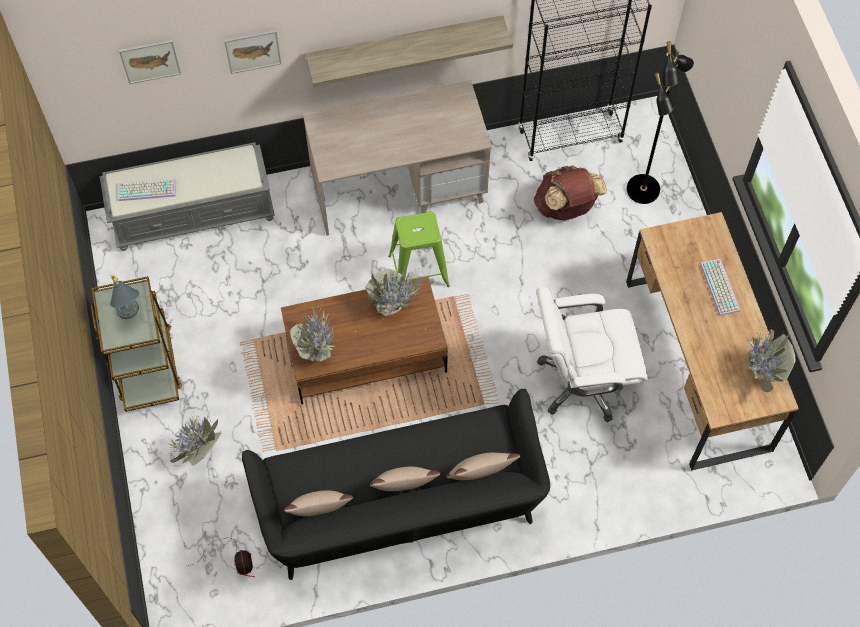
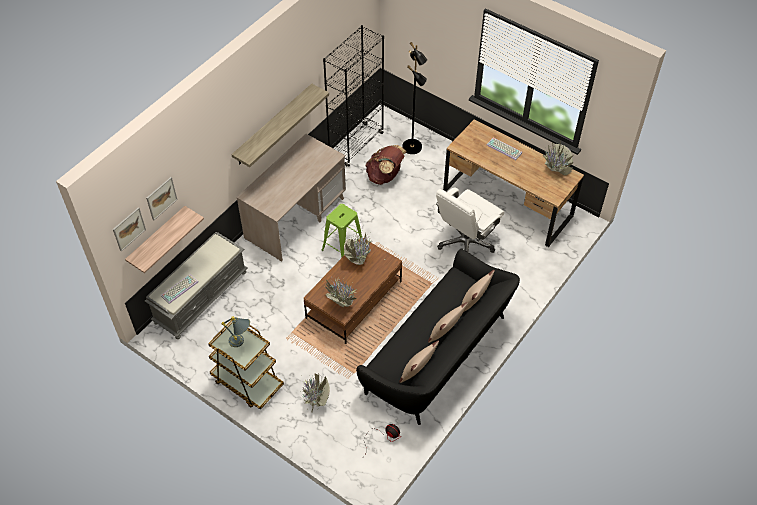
camera: 40 degrees left, 10 degrees down
(136, 109) = (157, 238): none -> shelf
(253, 51) = (208, 165): picture -> picture (129, 229)

